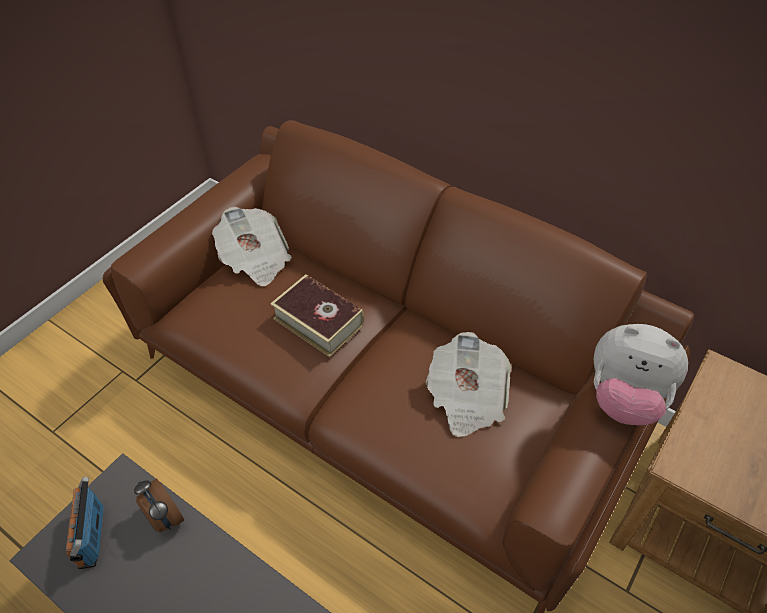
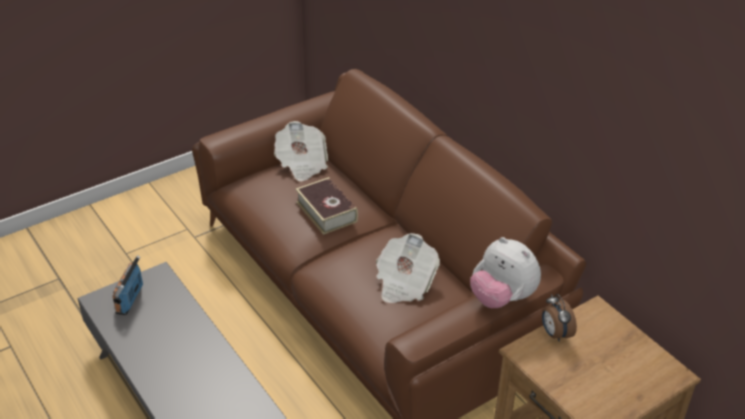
camera: 20 degrees right, 10 degrees down
(164, 518) = (177, 303): alarm clock -> alarm clock (555, 334)

